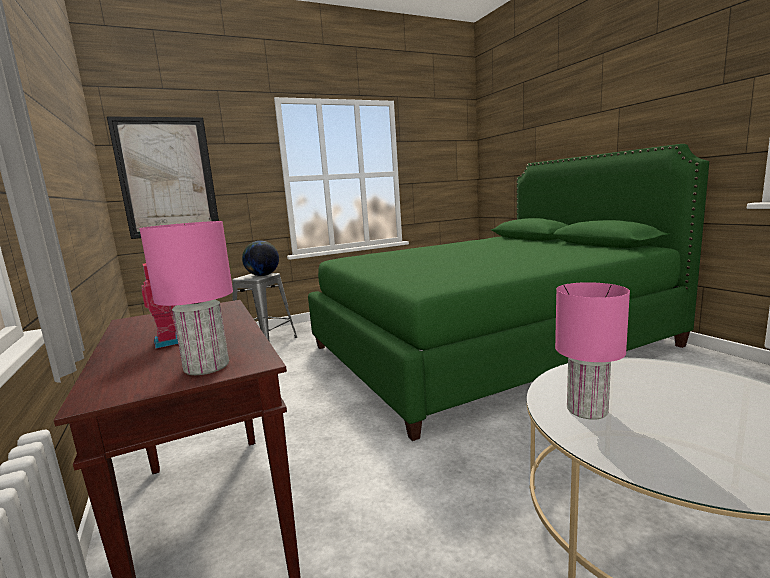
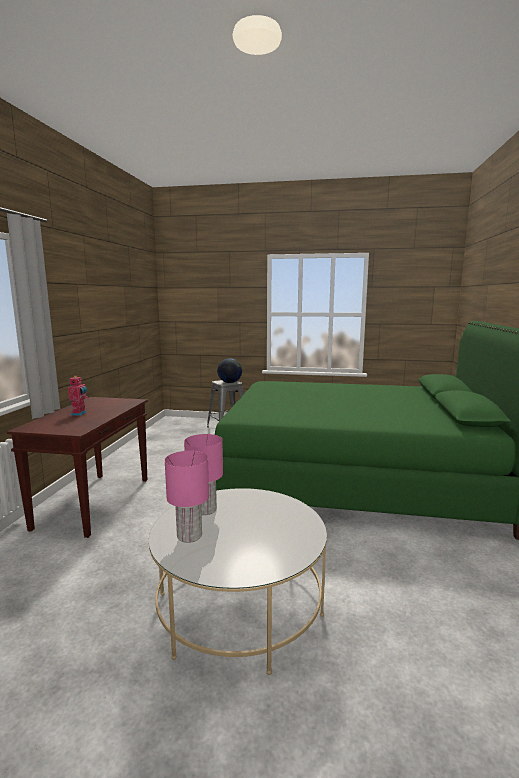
camera: 35 degrees right, 0 degrees up
(167, 177) = (192, 308): picture -> none
(205, 366) = (64, 428): pink table lamp -> pink table lamp (189, 535)

